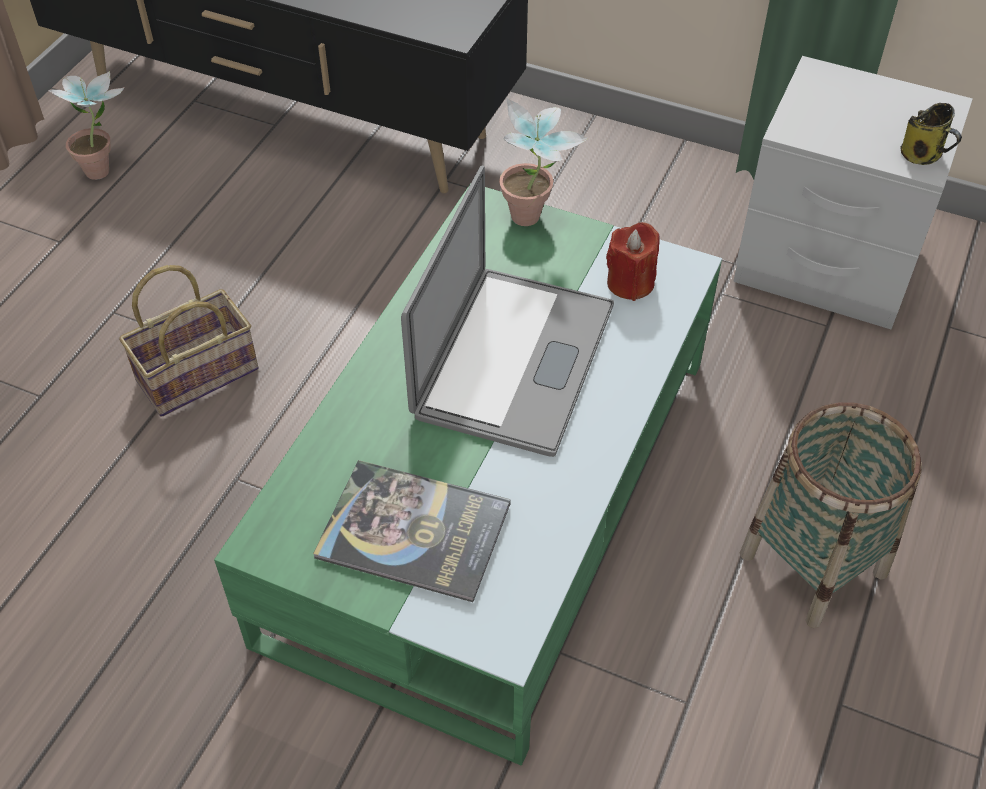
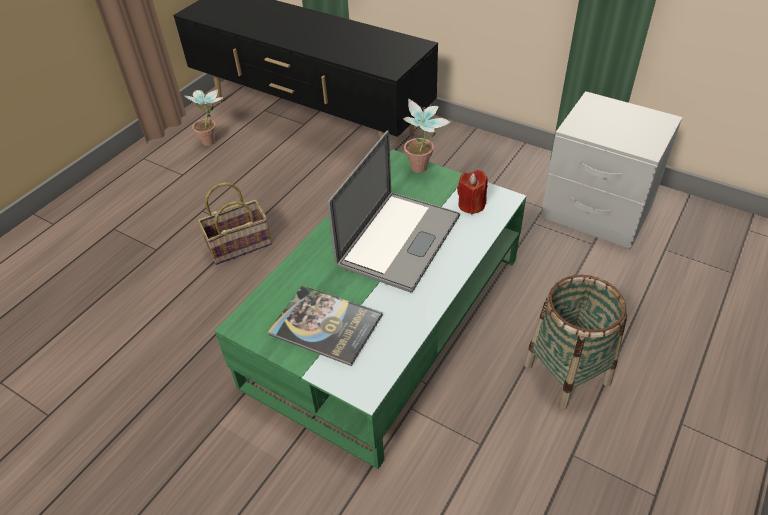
camera: 10 degrees right, 5 degrees down
(922, 155) = (648, 145): mug -> none

